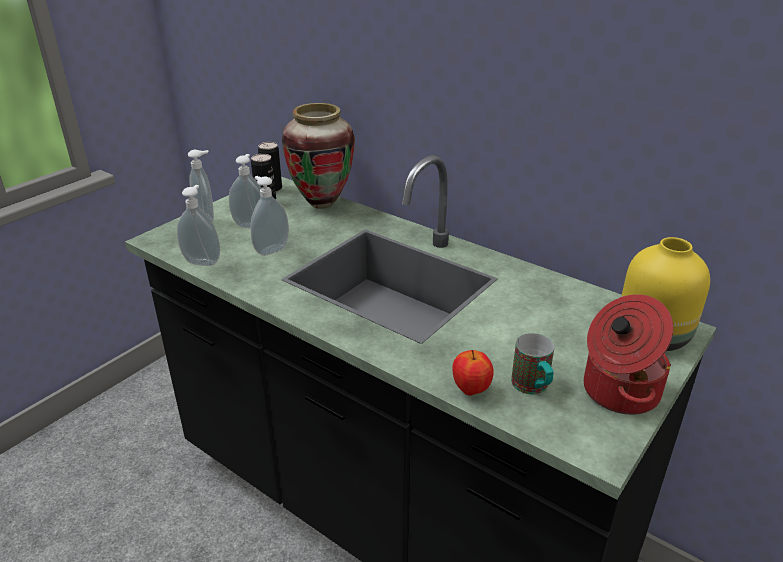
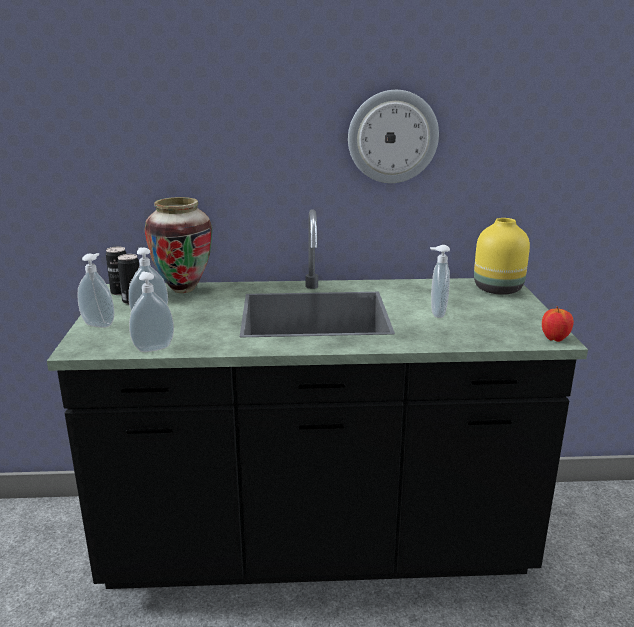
camera: 40 degrees left, 10 degrees down
(271, 249) = (196, 324): soap dispenser -> soap dispenser (436, 313)
(471, 390) = (459, 342): apple -> apple (554, 339)
(533, 388) = (486, 329): mug -> none
(568, 81) = (392, 137): none -> wall clock
(618, 391) = (523, 315): cooking pot -> none

